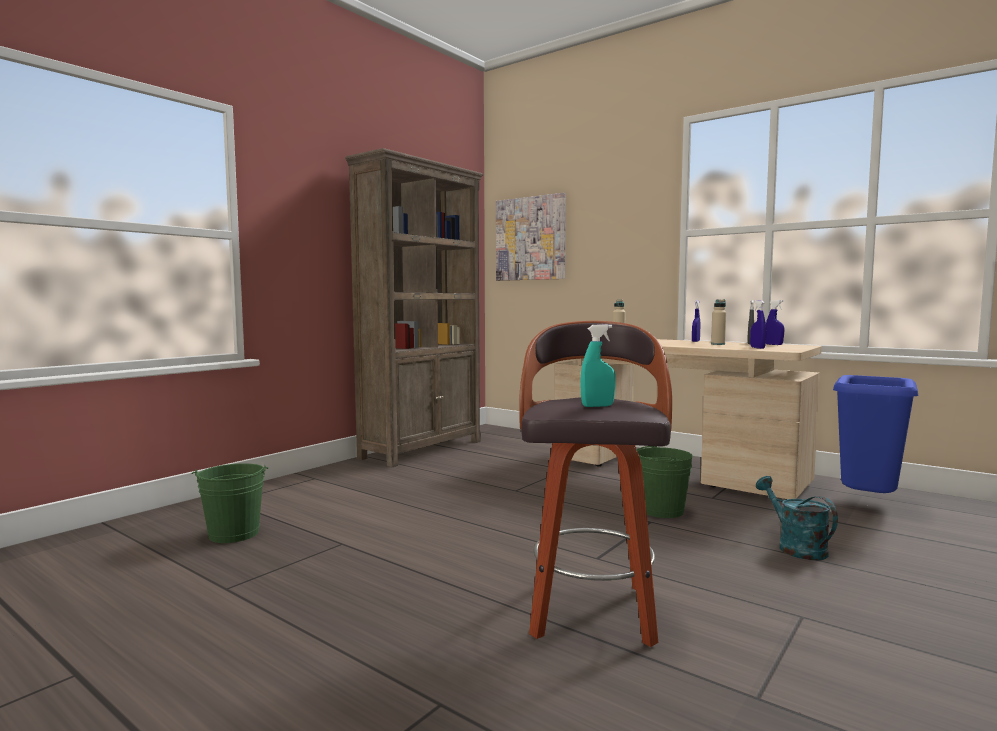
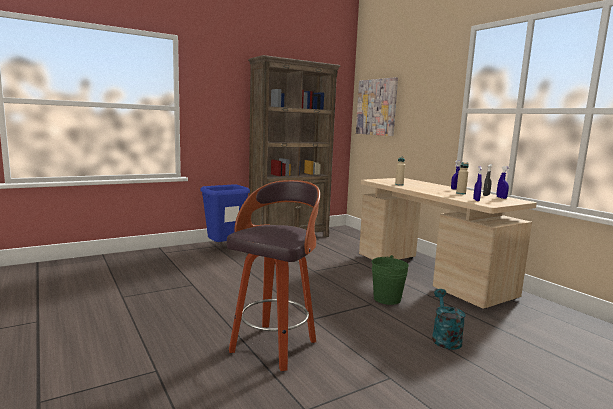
camera: 20 degrees right, 5 degrees up
(233, 534) = (150, 270): green bucket -> none
(597, 406) = (269, 233): turquoise spray bottle -> none
(867, 505) = (541, 321): blue trash can -> blue trash can (225, 248)

